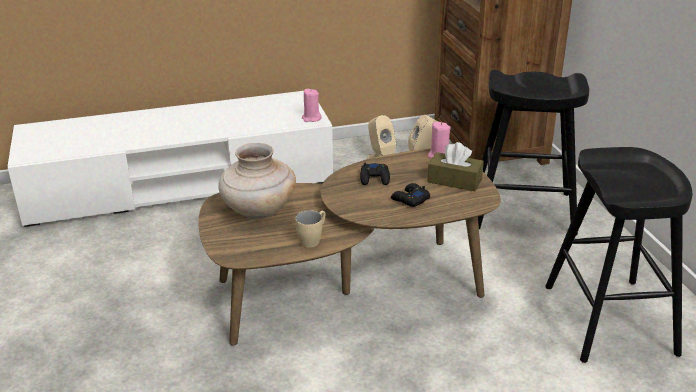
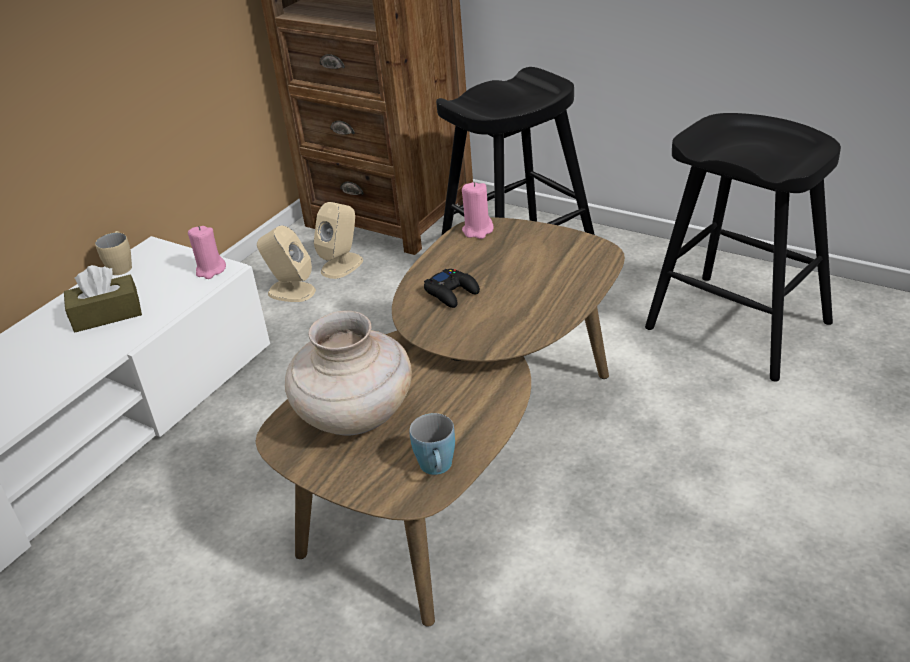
camera: 40 degrees left, 5 degrees up
(256, 251) = (437, 469): none -> blue mug
(313, 239) = (478, 409): beige mug -> beige mug (121, 265)
(410, 199) = (529, 294): black game controller -> none
(454, 181) = (539, 248): brown tissue box -> brown tissue box (107, 315)

